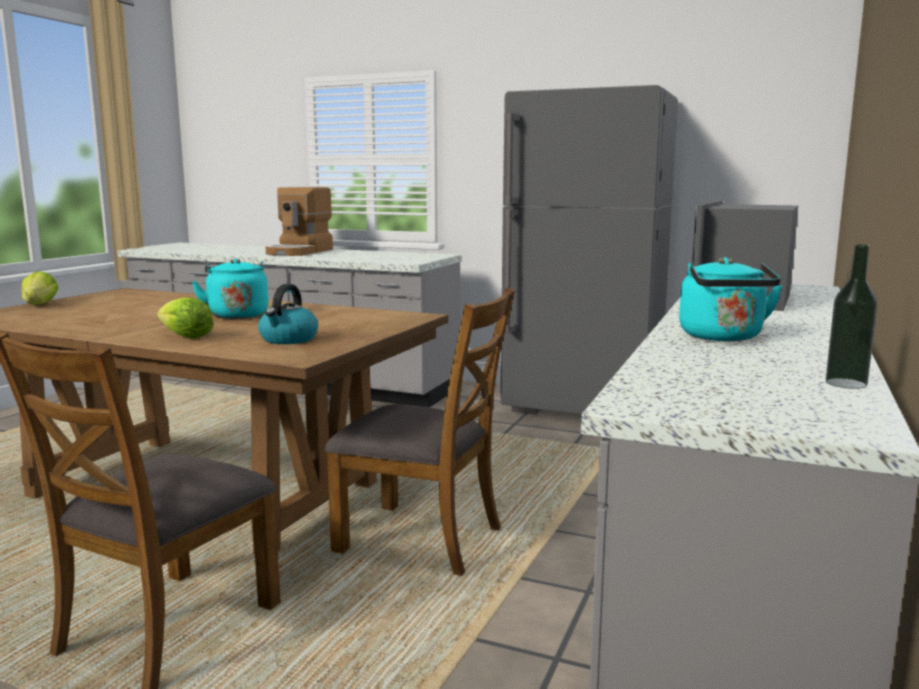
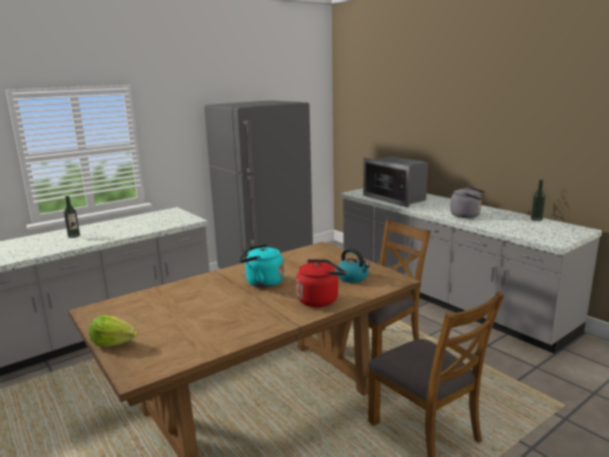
camera: 60 degrees left, 5 degrees up
(186, 337) = (320, 299): lettuce -> red kettle
(300, 252) = (74, 236): coffee machine -> bottle
(723, 337) = (467, 215): turquoise kettle -> grey kettle

